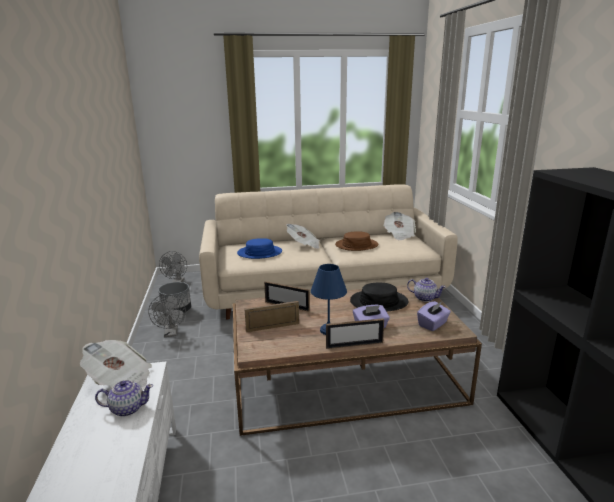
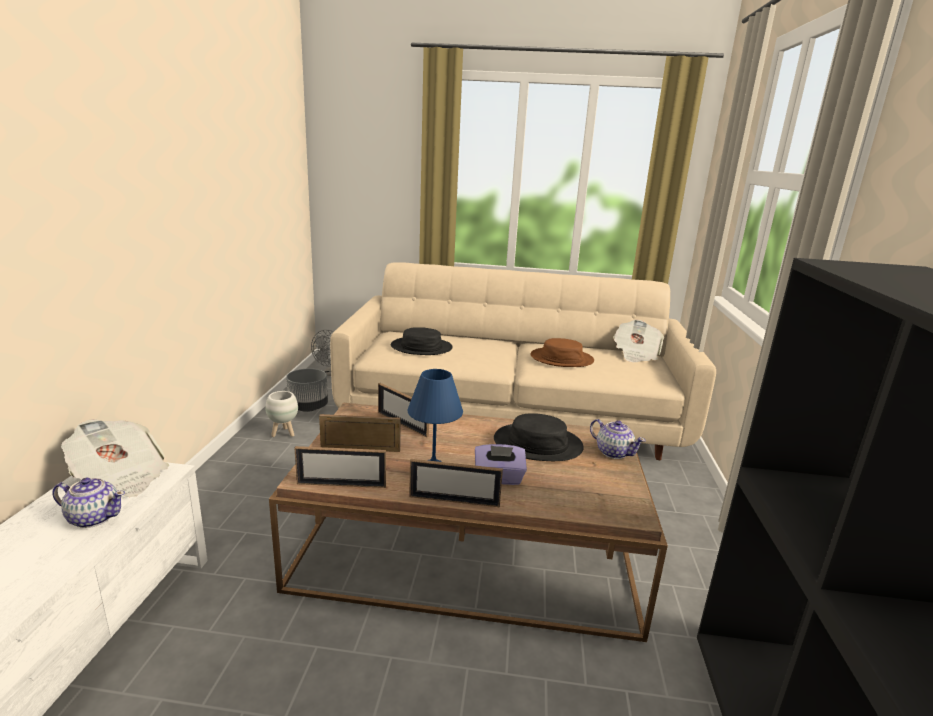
camera: 15 degrees right, 0 degrees up
(171, 333) = (284, 433): grey fan -> white planter
(259, 253) = (421, 347): blue hat -> black hat
(278, 351) = (341, 485): none -> picture frame
(304, 245) = (488, 347): newspaper -> none
(433, 324) = (599, 496): purple tissue box -> none

